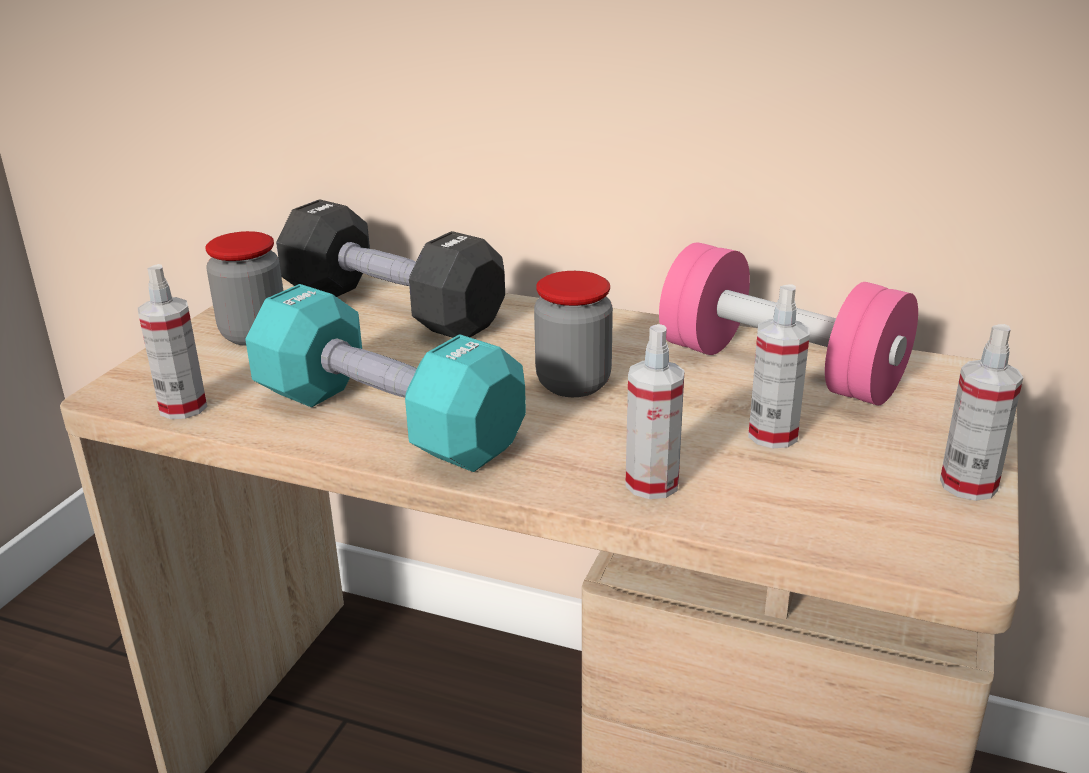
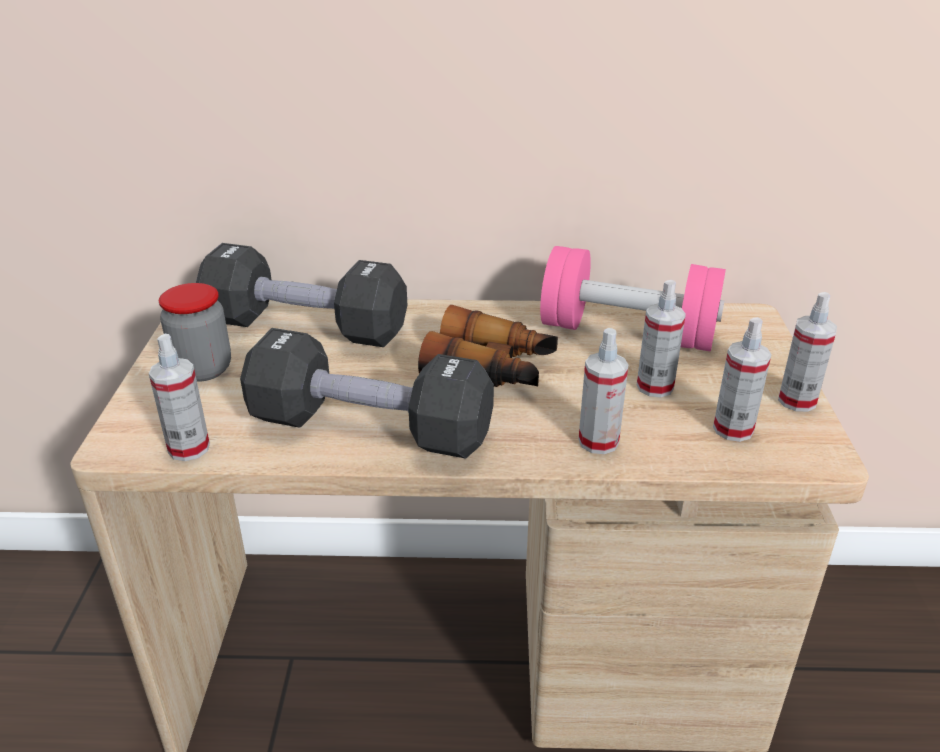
camera: 20 degrees left, 5 degrees up
(386, 421) = (370, 428): turquoise dumbbell -> black dumbbell
(573, 384) = (491, 370): jar -> binoculars
(848, 502) = (733, 429): none -> spray bottle

